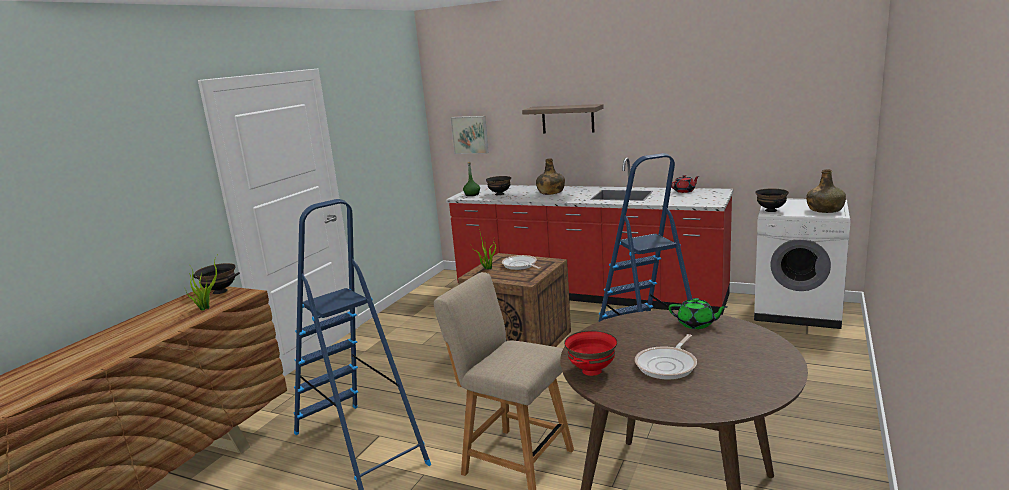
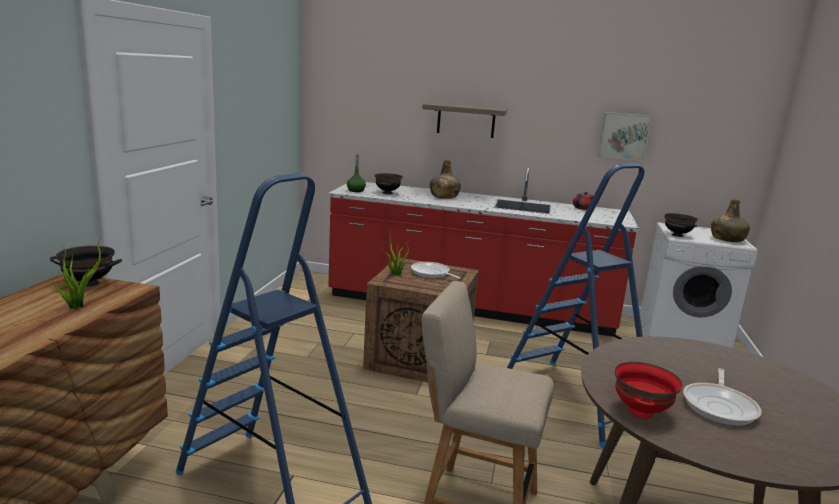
camera: 15 degrees left, 0 degrees up
(470, 134) = (352, 125): picture -> picture (624, 136)
(696, 324) = (706, 355): green teapot -> none

